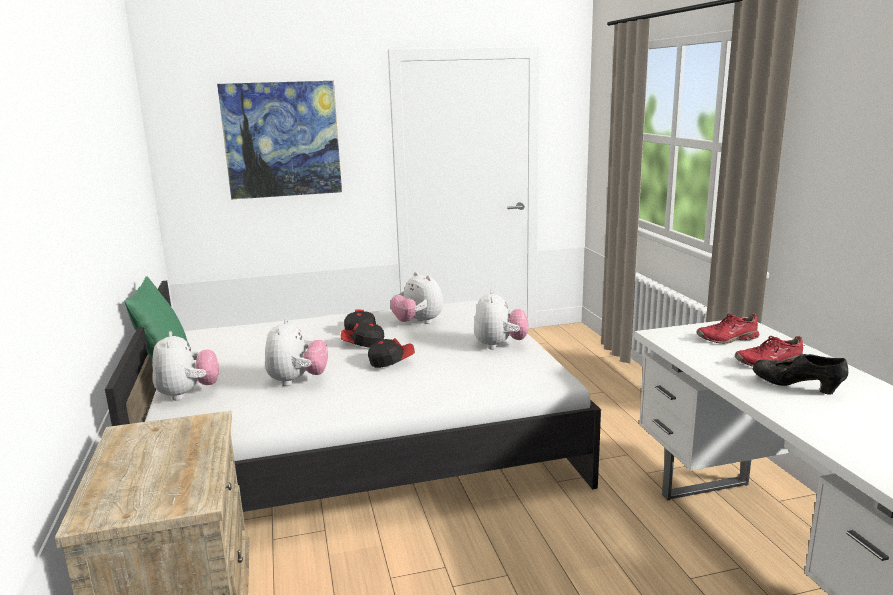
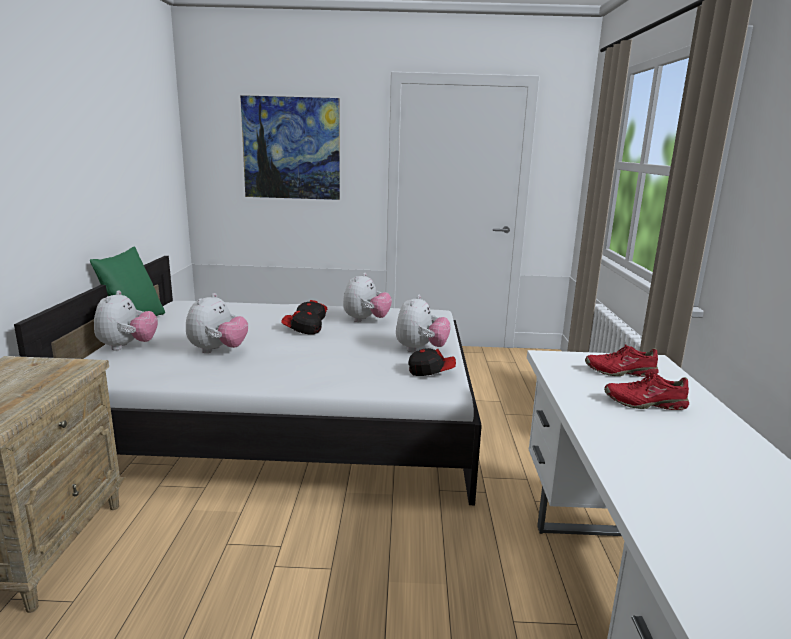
camera: 15 degrees right, 0 degrees up
(391, 361) = (310, 347): cap -> cap (431, 372)
(418, 323) = (366, 320): plush toy -> plush toy turned 135 degrees counterclockwise
(796, 387) = (654, 433): black shoe -> none

